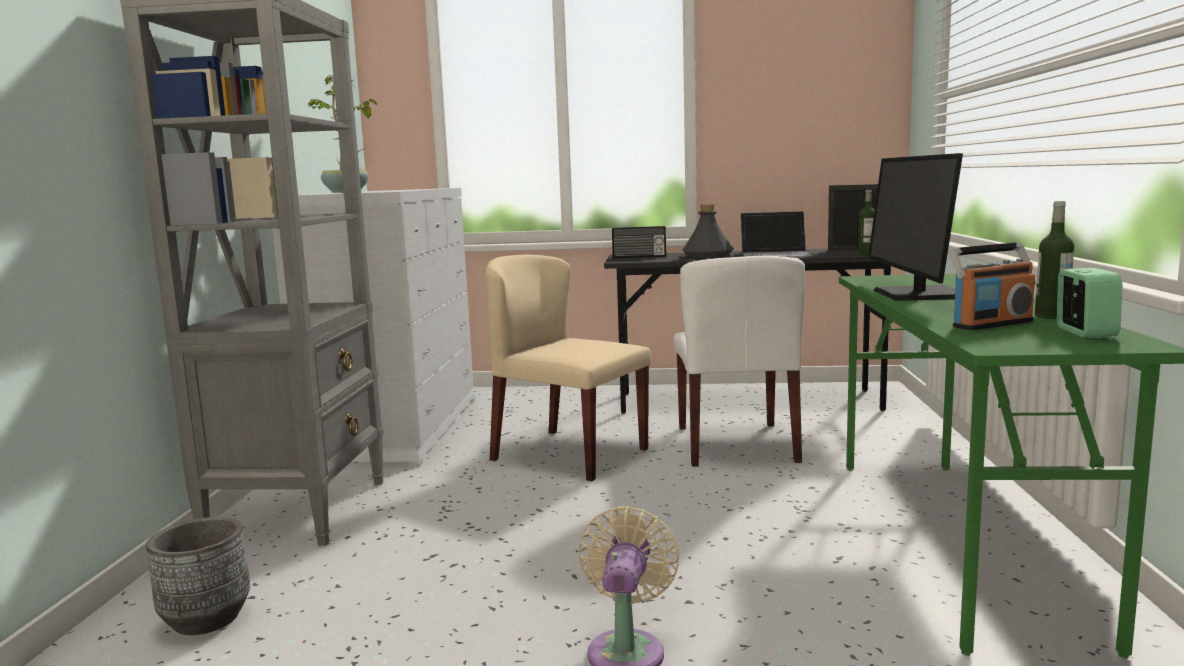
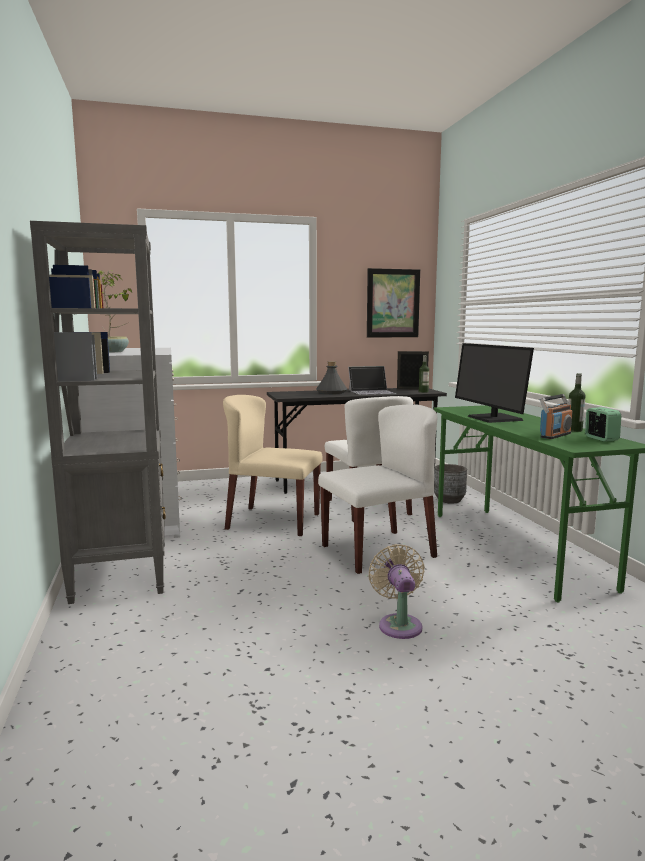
camera: 20 degrees left, 0 degrees up
(206, 619) = (124, 648): grey planter -> grey planter (449, 500)
(639, 257) = (290, 394): radio -> none
(696, 517) = (378, 551): none -> white chair
(830, 105) = (393, 303): none -> picture

